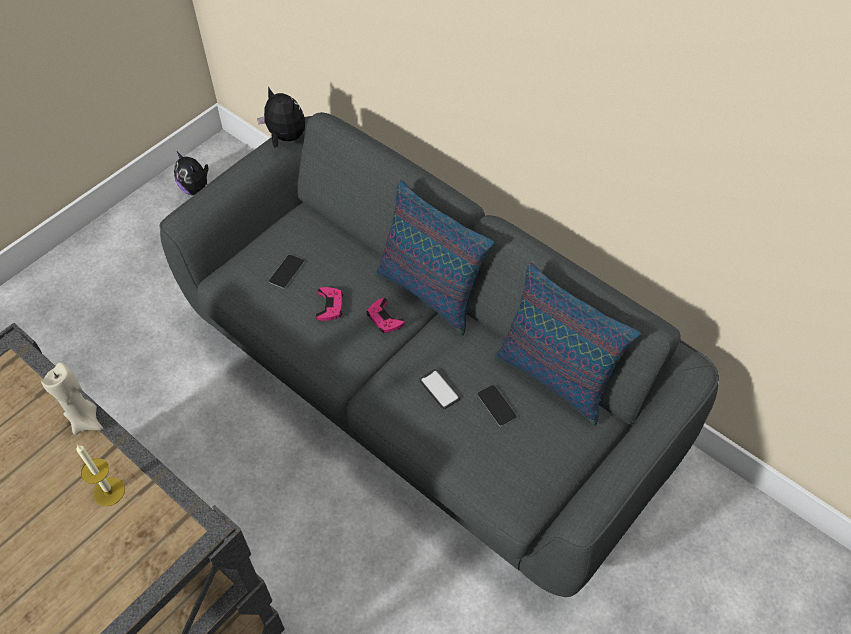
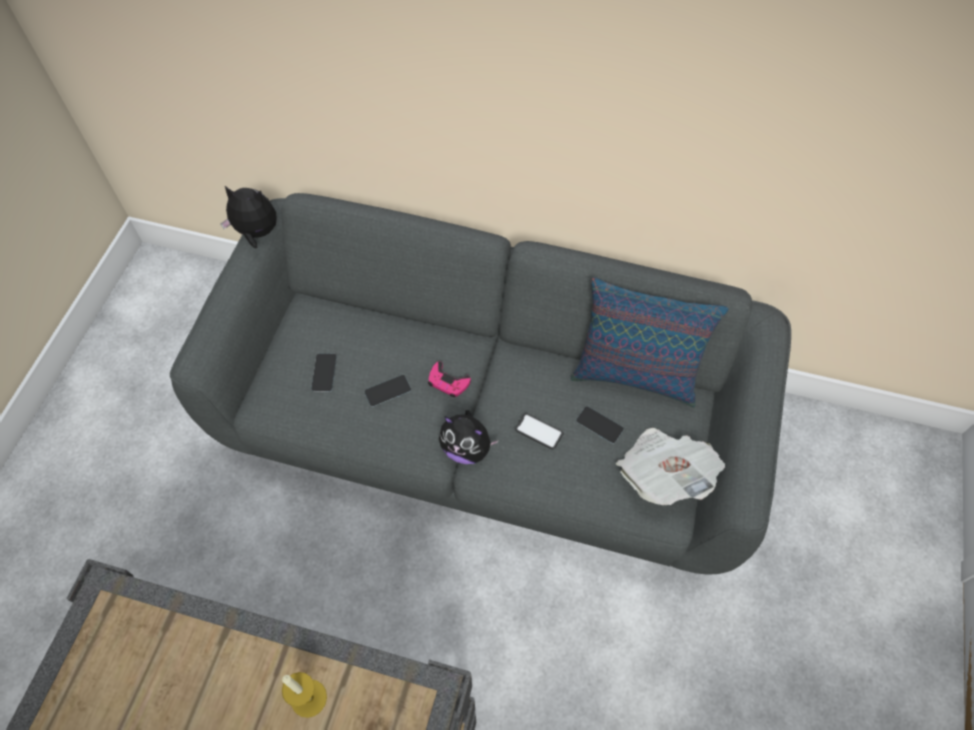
camera: 25 degrees left, 5 degrees up
(86, 420) = (238, 632): beige candle -> none
(196, 189) = (148, 315): plush toy -> plush toy (466, 448)
(330, 306) = (387, 391): pink game controller -> phone
(429, 294) = (477, 340): blue pillow -> none
(531, 470) = (663, 474): none -> newspaper

